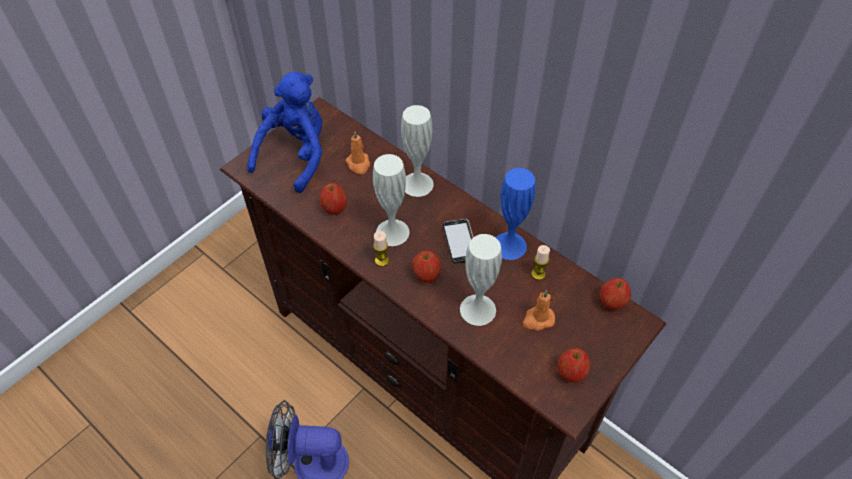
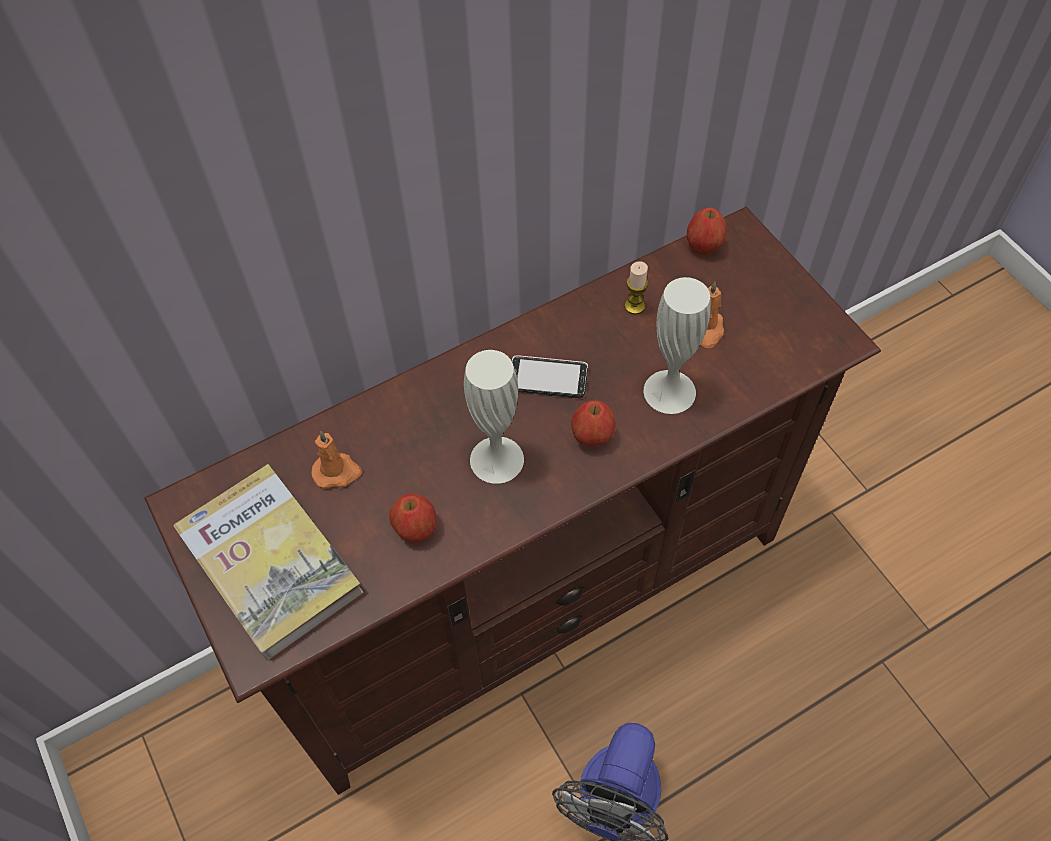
camera: 70 degrees left, 5 degrees up
(296, 155) = (270, 563): blue plush toy -> book
(381, 260) = (544, 487): candle -> none
(417, 184) = (416, 401): white vase -> none
(509, 245) = (576, 322): blue vase -> none
(571, 373) = (792, 321): apple -> none

